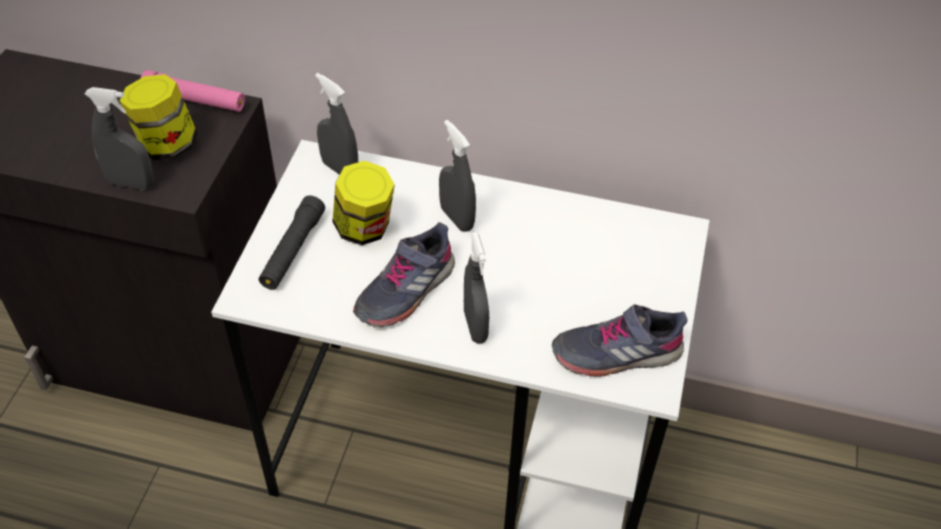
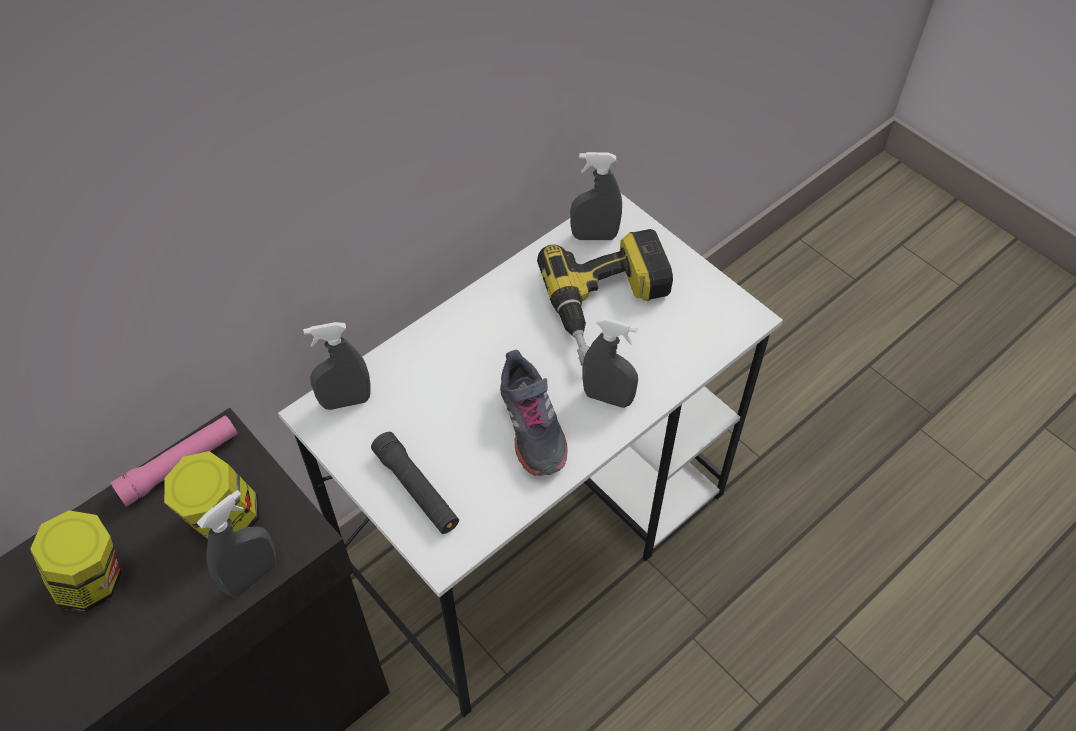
camera: 55 degrees left, 5 degrees up
(365, 228) = (436, 419): jar -> jar (93, 581)
(456, 218) = (480, 346): grey spray bottle -> grey spray bottle (594, 236)
(572, 281) = (610, 308): none -> power drill
(616, 352) = (700, 321): grey shoe -> none

